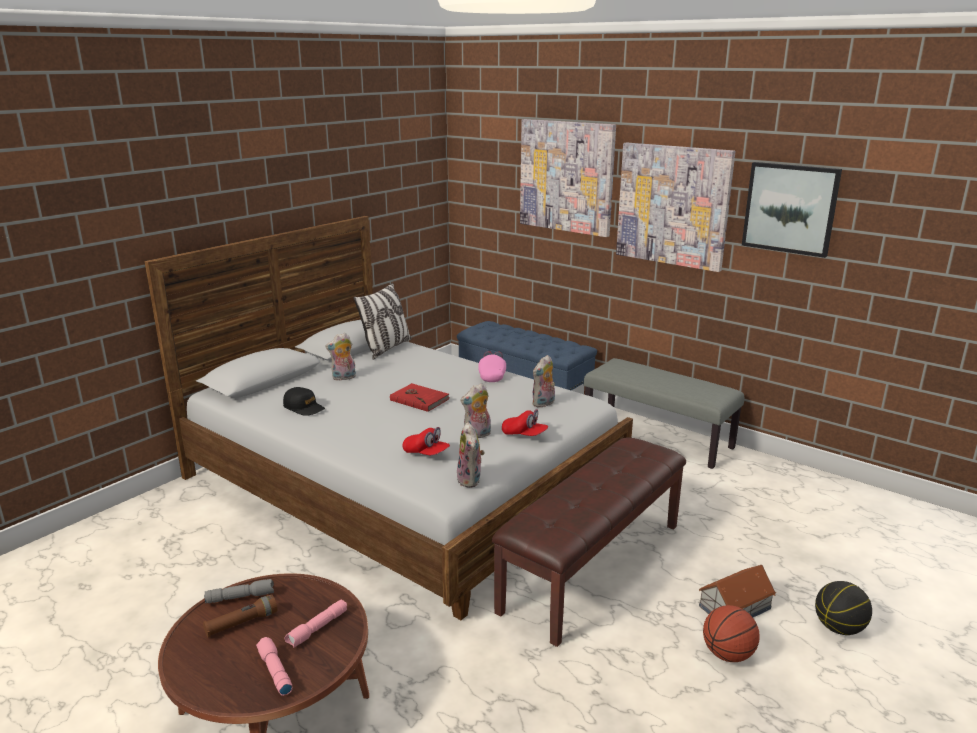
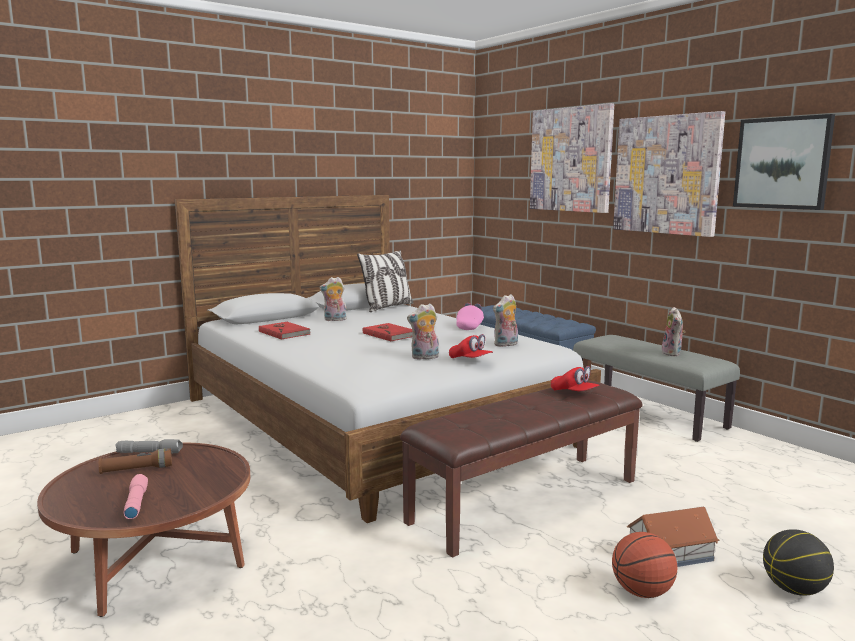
camera: 15 degrees right, 10 degrees down
(304, 408) = (285, 332): black cap -> red book
(318, 629) = (198, 482): pink flashlight -> none
(426, 453) = (365, 362): red cap -> red cap (574, 393)
(471, 480) = (394, 382): plush toy -> plush toy (673, 353)

